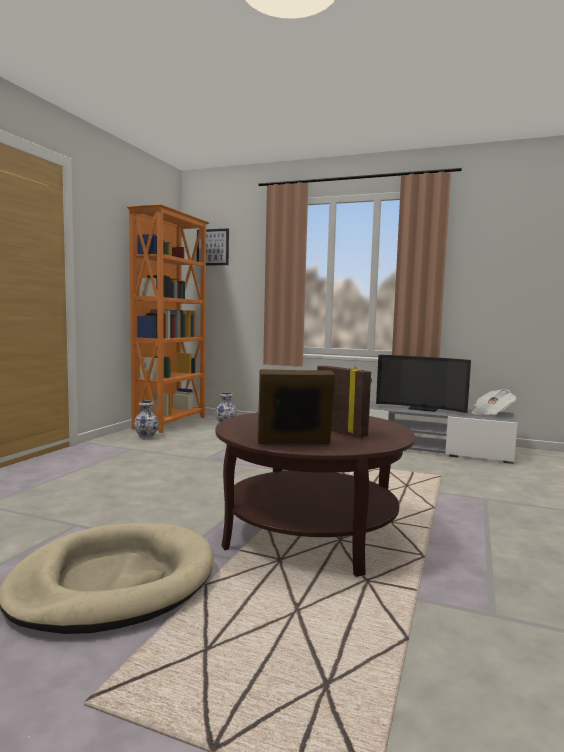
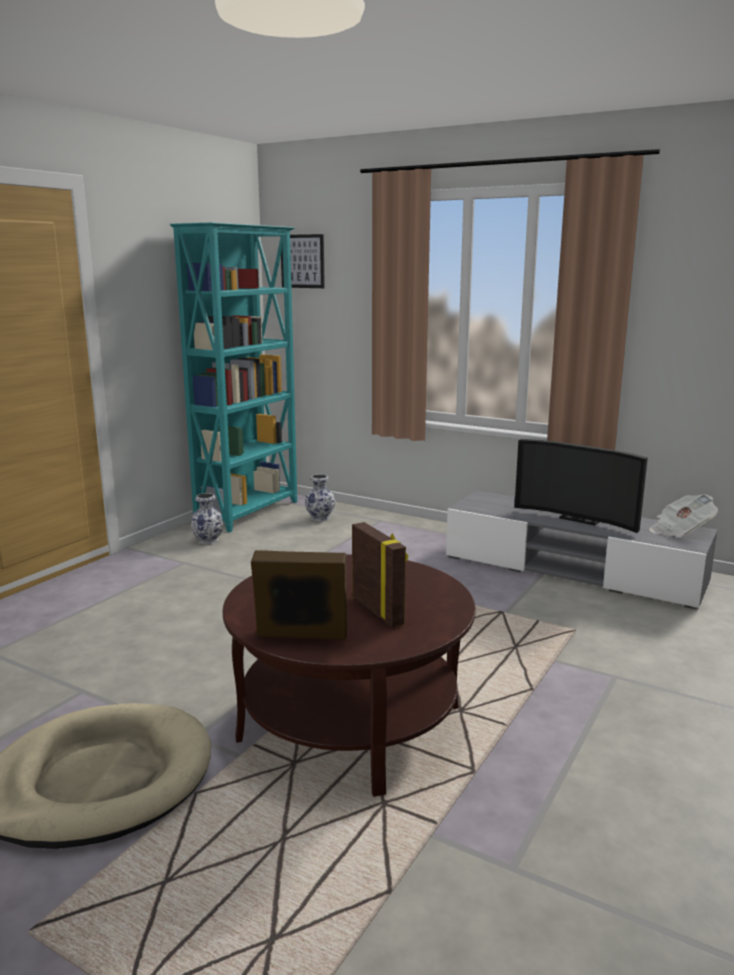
camera: 10 degrees right, 10 degrees up
(171, 423) = (249, 512): orange bookcase -> turquoise bookcase

